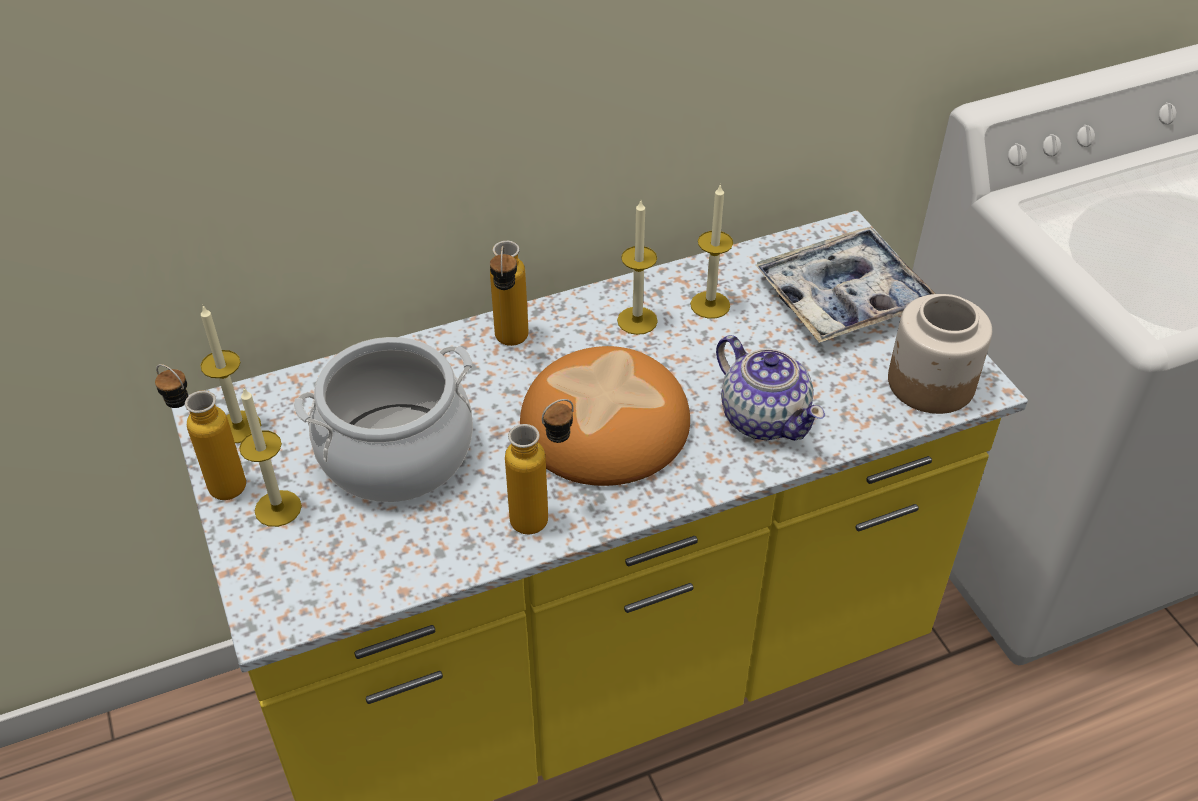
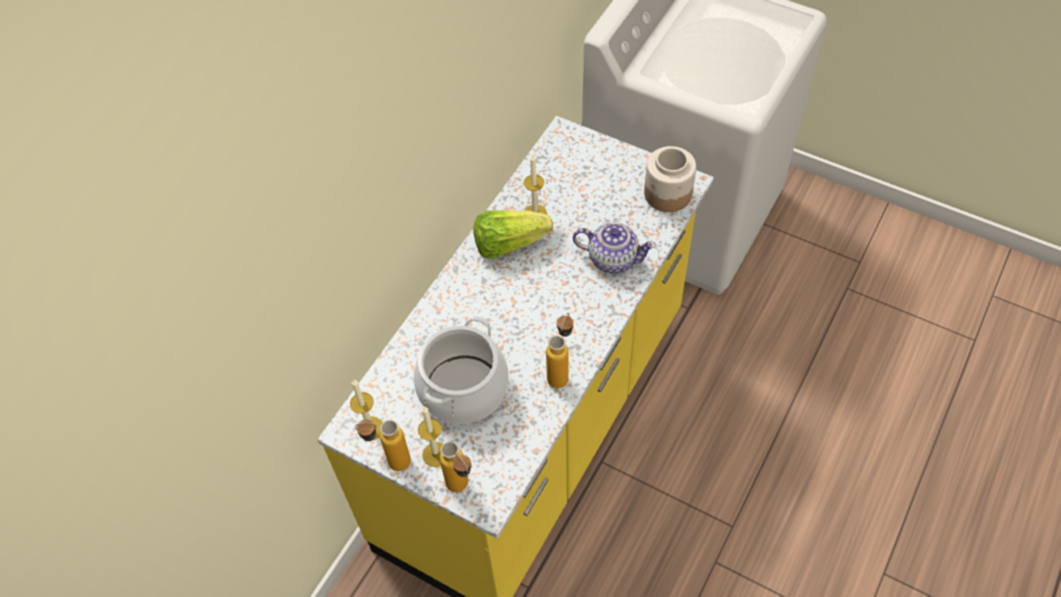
camera: 35 degrees left, 10 degrees up
(510, 345) = (461, 296): bottle -> bottle (462, 489)
(606, 424) = (546, 308): bread -> none
(637, 320) = (509, 244): candle -> lettuce
(844, 297) = (592, 171): tray -> none

